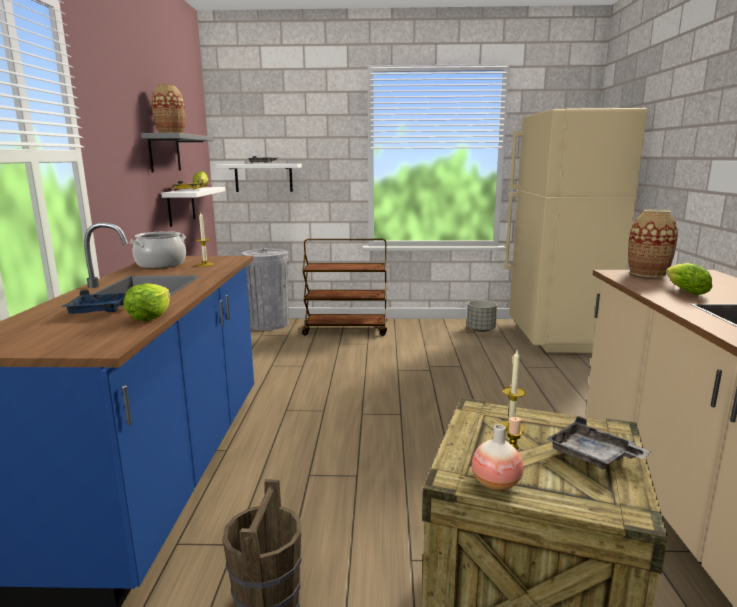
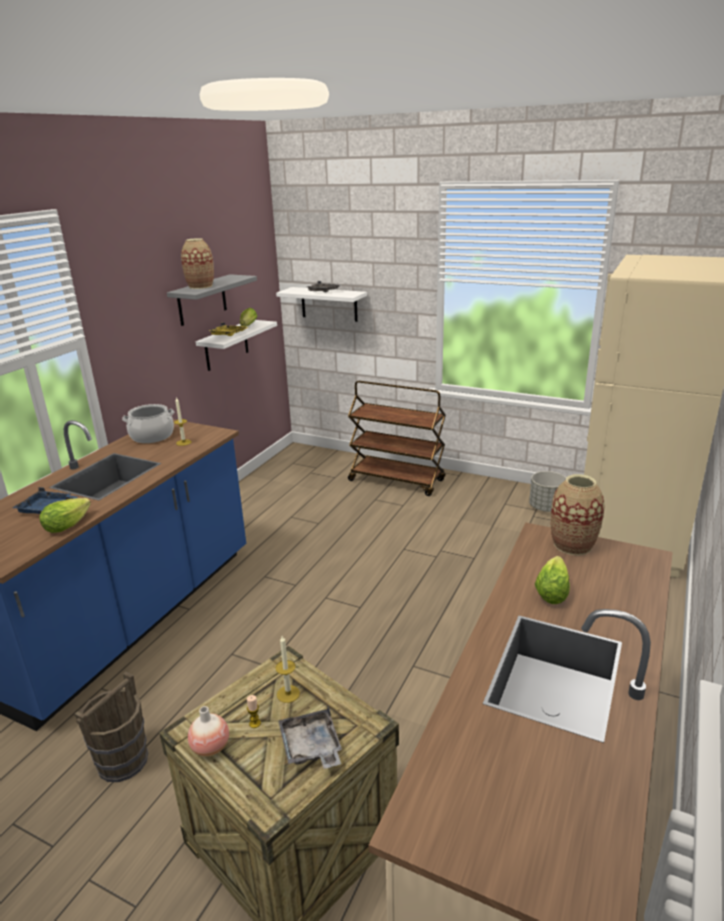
camera: 25 degrees right, 10 degrees up
(269, 324) = (328, 458): grey trash can -> none

